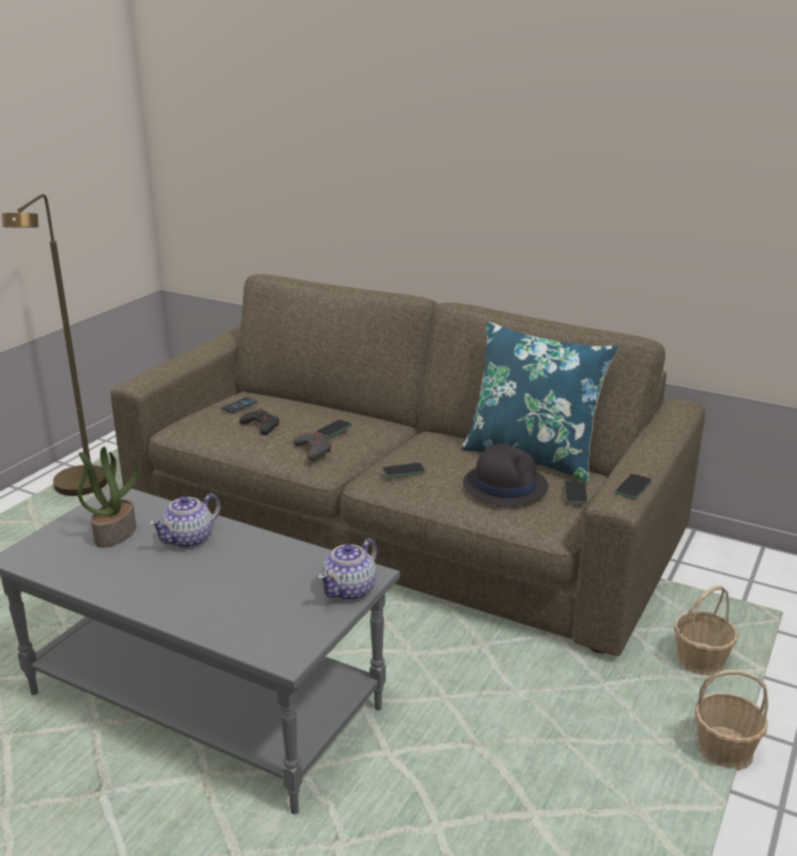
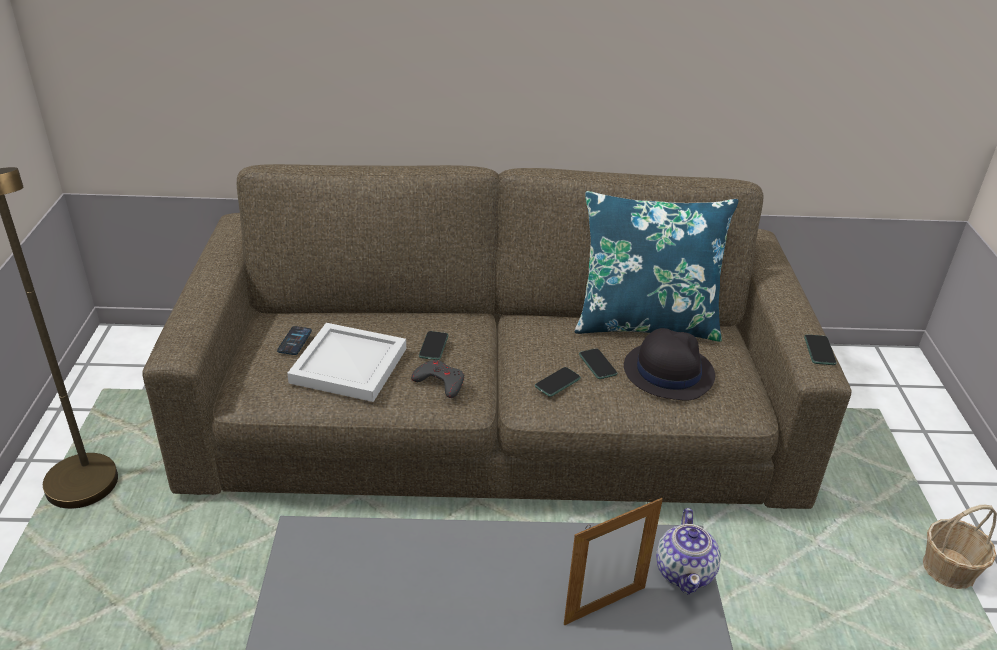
camera: 30 degrees left, 10 degrees up
(115, 533) = (359, 595): potted plant -> none
(189, 539) = (454, 568): teapot -> none
(261, 426) = (351, 365): black game controller -> white tray
(267, 588) = (605, 605): none -> picture frame
(575, 493) = (728, 359): phone -> phone (597, 364)
(700, 661) = (863, 484): basket -> none

